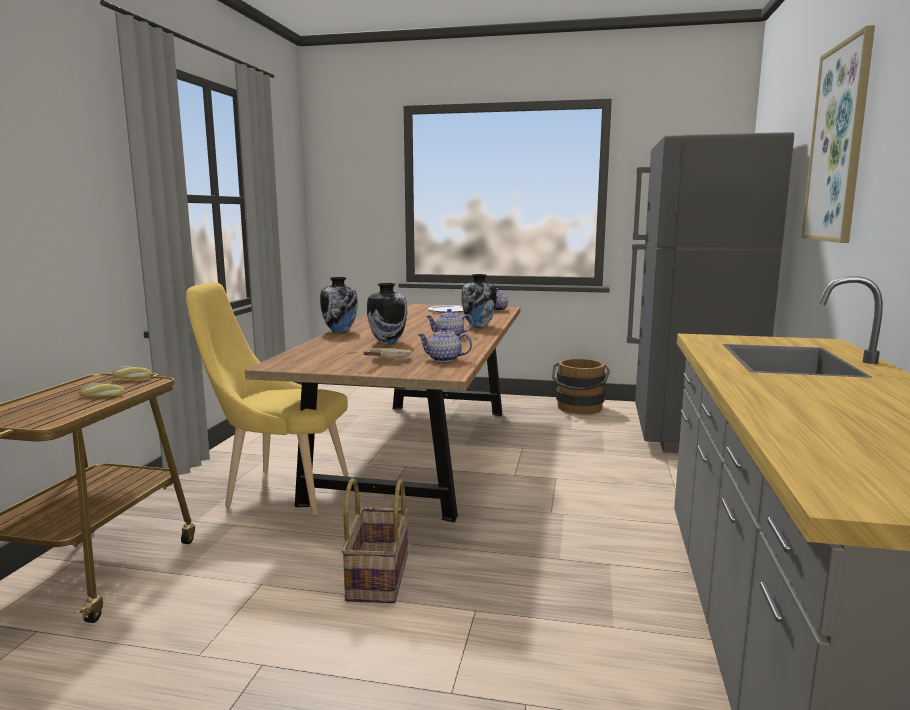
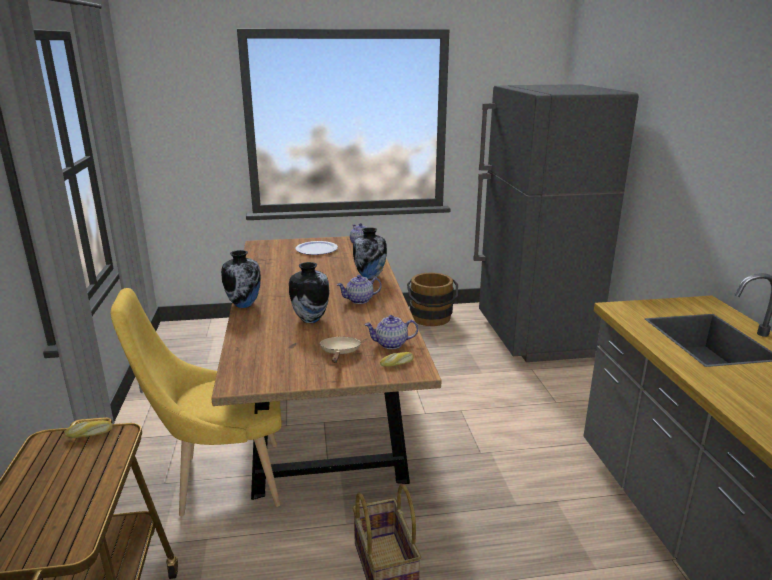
camera: 20 degrees left, 10 degrees up
(101, 396) = (86, 476): bread -> bread (397, 363)
(838, 144) = (698, 125): picture -> none

